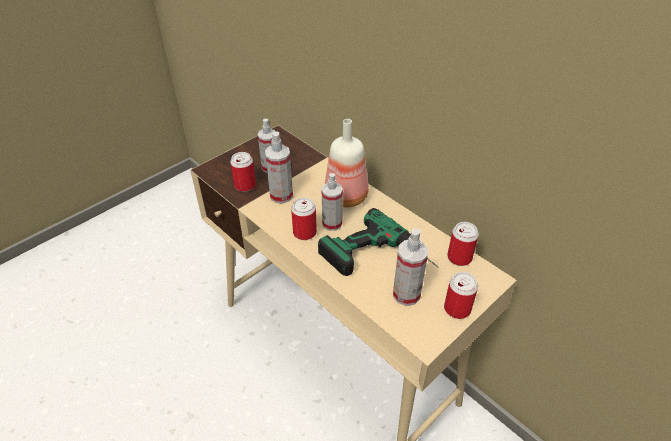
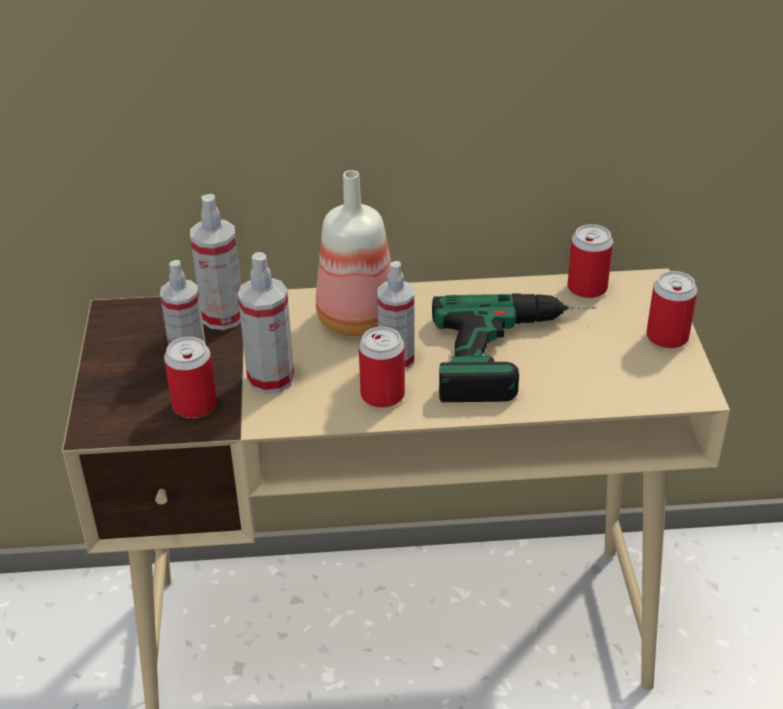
camera: 50 degrees left, 5 degrees down
(406, 294) = (602, 364): spray bottle -> spray bottle (223, 316)

